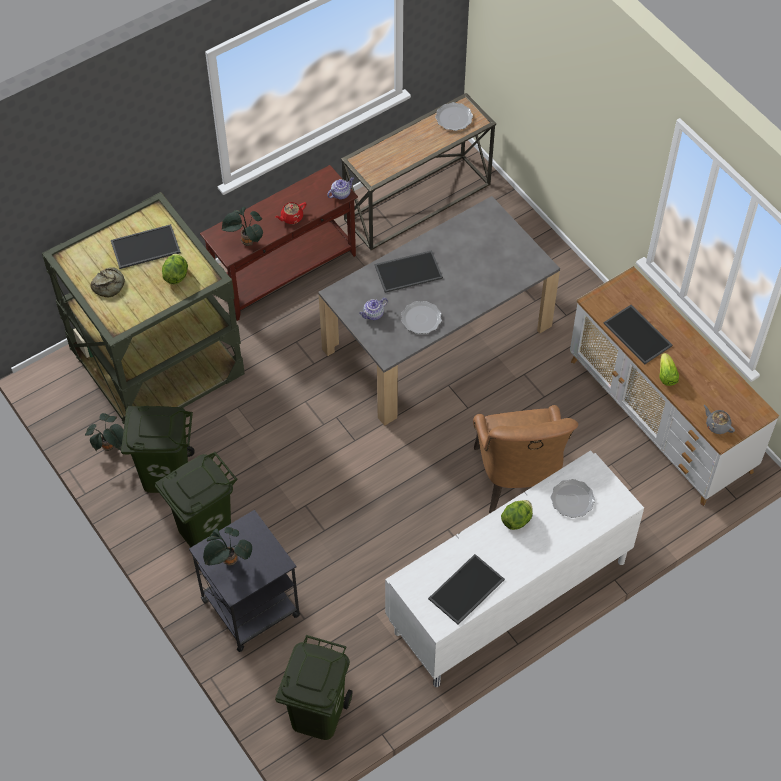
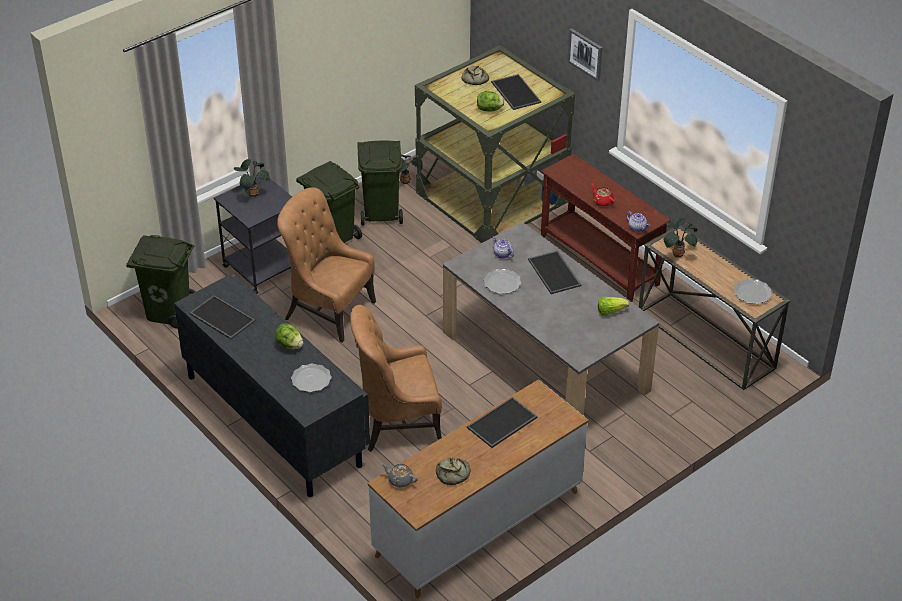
camera: 85 degrees right, 15 degrees down
(160, 146) = (585, 54): none -> picture
(246, 242) = (569, 178): potted plant -> potted plant (677, 253)
(335, 537) = (328, 310): none -> brown chair
(508, 594) = (275, 418): white cabinet -> black cabinet
(666, 375) = (455, 443): lettuce -> lettuce (610, 311)
(708, 380) = (453, 474): none -> bread
(717, 425) = (400, 480): grey teapot -> grey teapot turned 105 degrees counterclockwise

